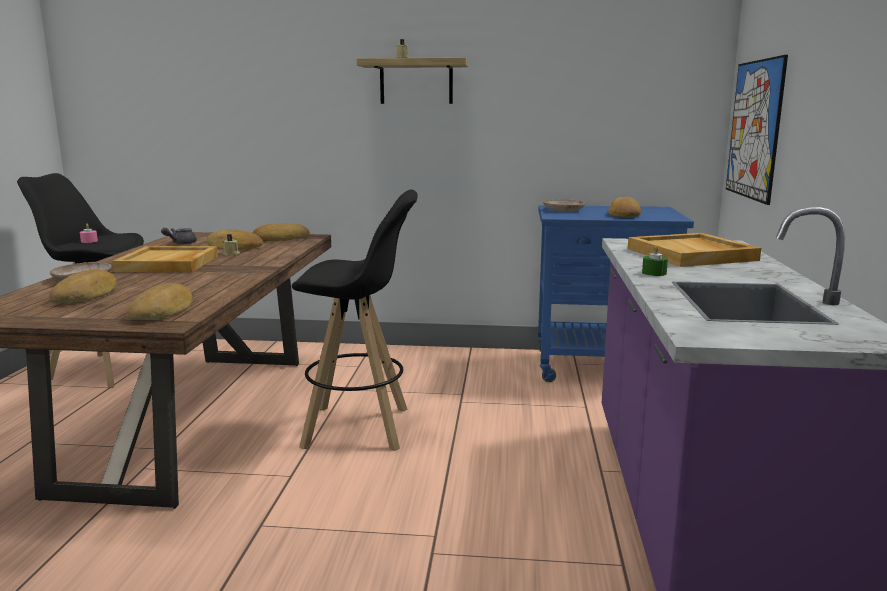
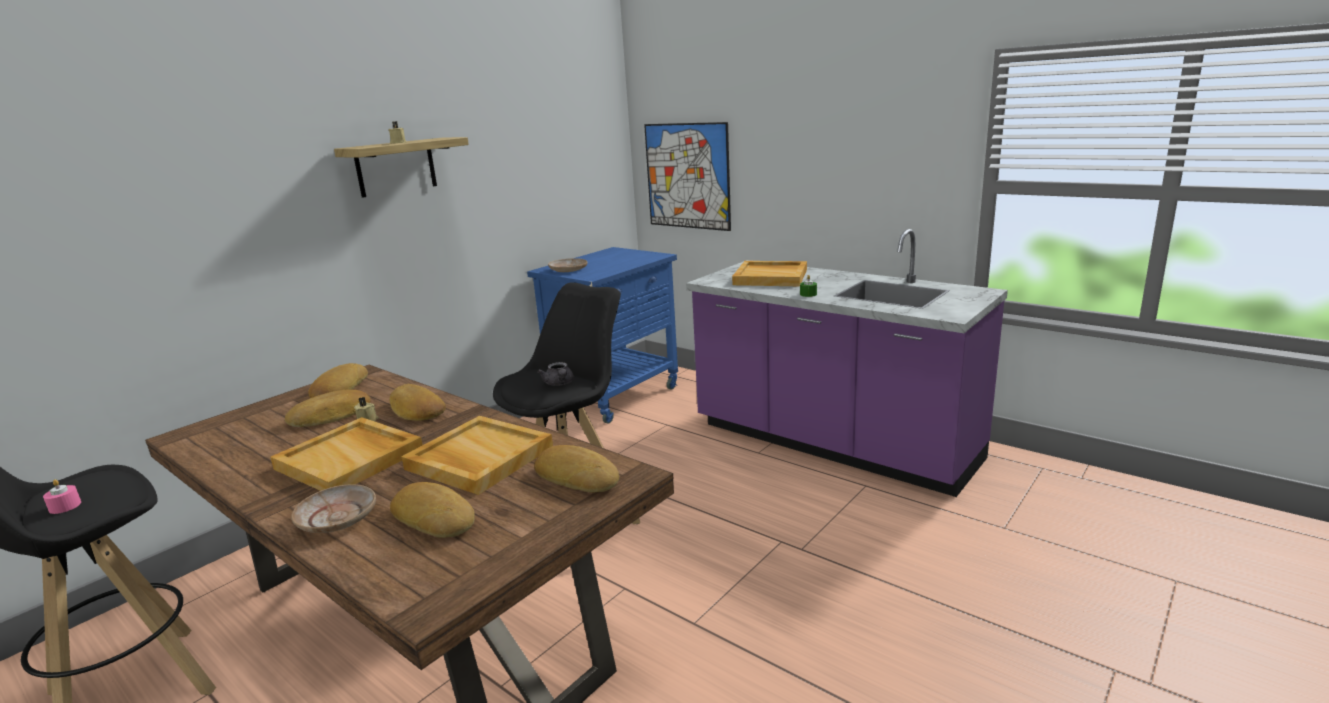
camera: 55 degrees left, 5 degrees up
(180, 243) = (238, 443): grey teapot -> grey teapot (559, 384)
(184, 284) = (478, 458): none -> beige tray
(623, 214) = (619, 261): bread -> bread (416, 410)

